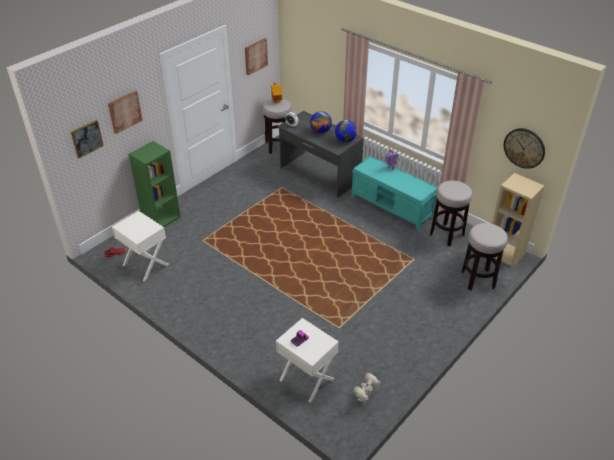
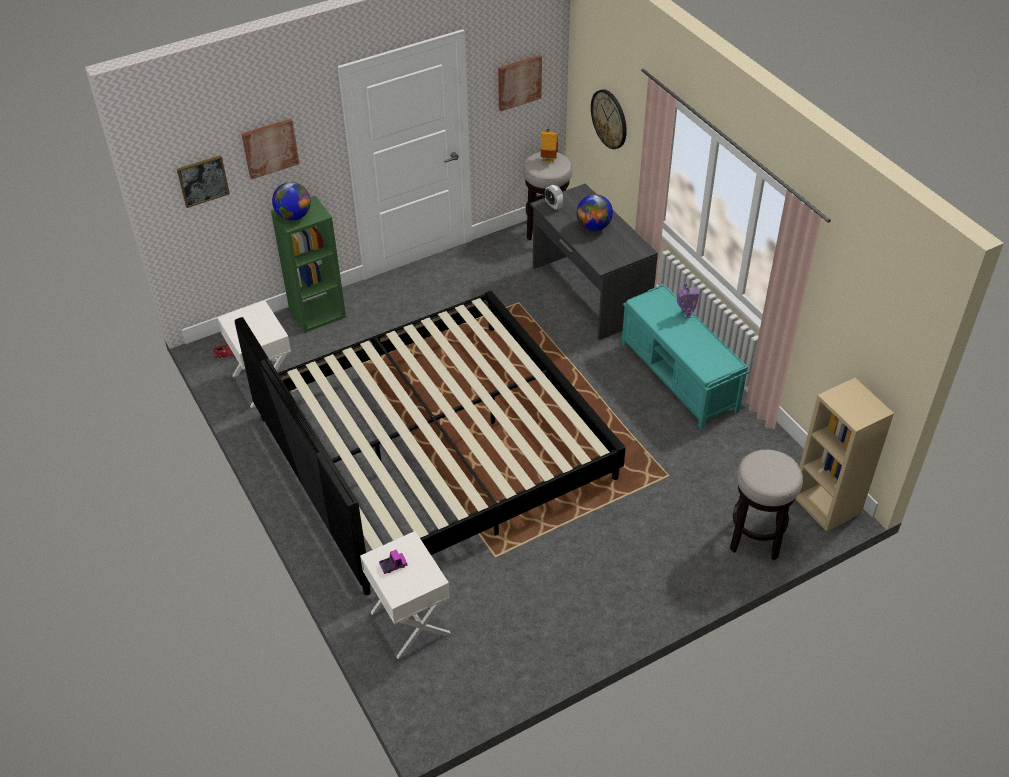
camera: 20 degrees right, 5 degrees up
(271, 276) = (434, 447): none -> bed
(345, 140) = (625, 251): globe -> globe (294, 216)
(365, 398) = (481, 676): toy robot -> none
(447, 234) = (745, 447): stool -> none
(524, 148) = (873, 341): wall clock -> wall clock (609, 119)

